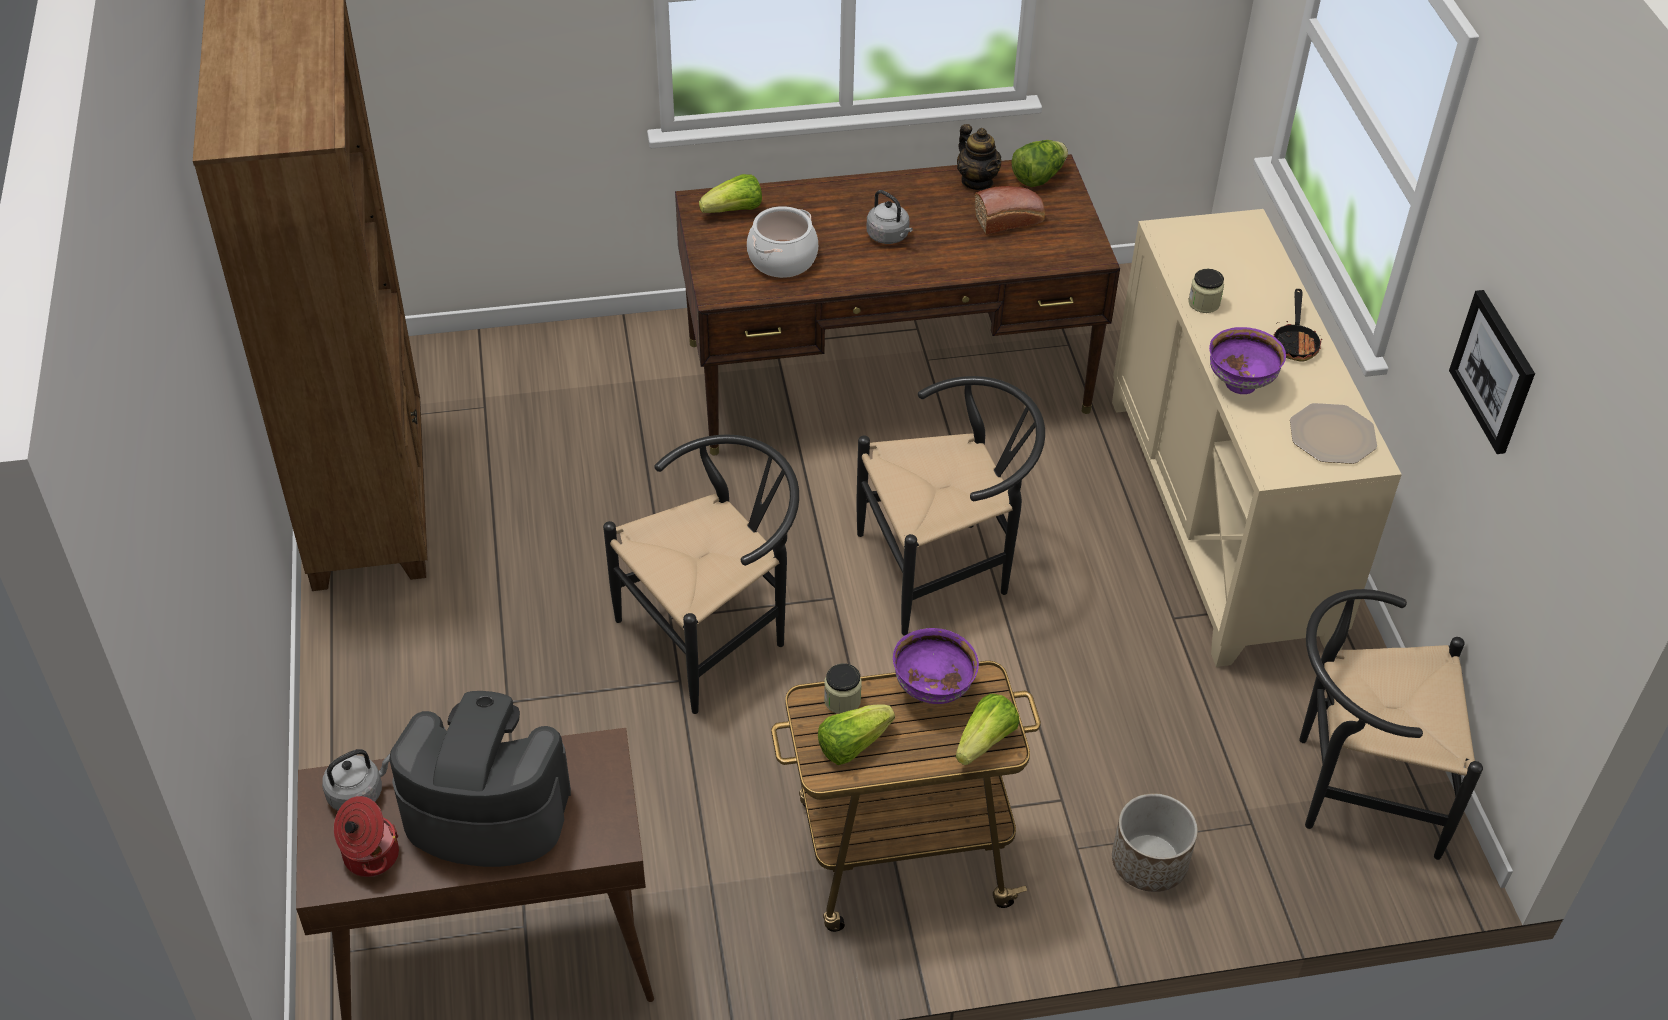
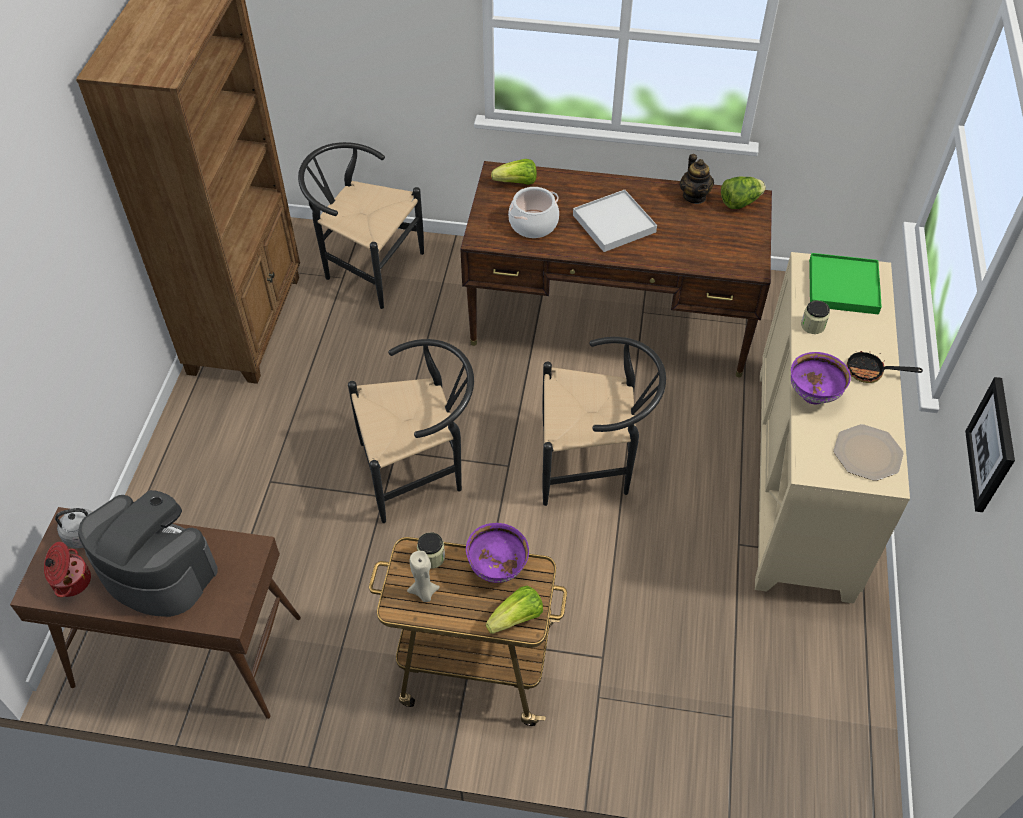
camera: 20 degrees right, 5 degrees up
(852, 744) = (424, 592): lettuce -> beige candle
(889, 236) = (614, 223): grey kettle -> white tray
(1010, 220) = (705, 230): bread -> none
(1150, 862) = (645, 724): planter -> none
(1220, 249) = (843, 287): none -> green tray
(1295, 342) = (870, 372): frying pan -> frying pan turned 75 degrees clockwise
(1354, 786) = (821, 711): black chair -> black chair (366, 267)

